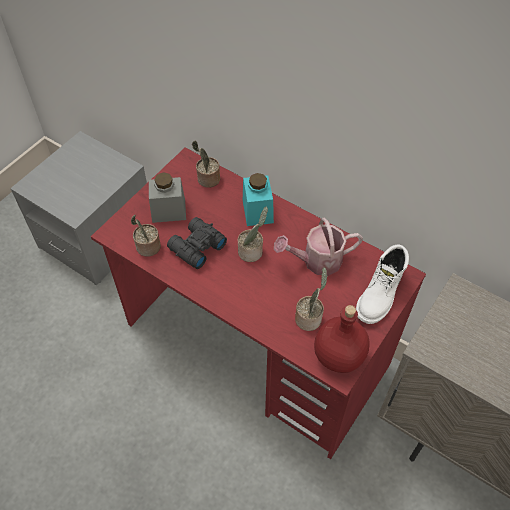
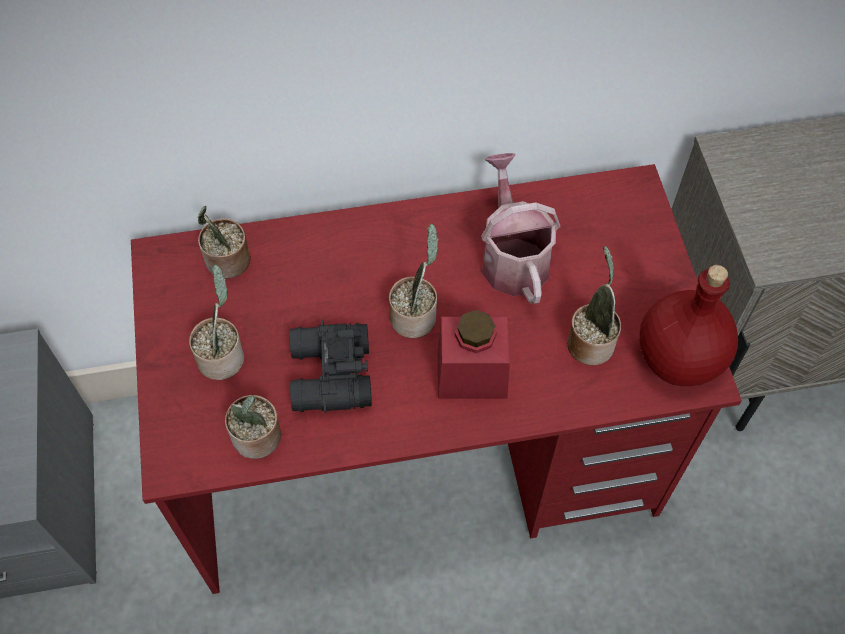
camera: 45 degrees left, 5 degrees up
(168, 210) = (223, 356): grey jar -> potted plant
(248, 290) = (472, 374): none -> red jar
(257, 211) = (355, 251): turquoise jar -> none
(316, 261) = (512, 257): watering can -> watering can turned 135 degrees clockwise
(380, 295) = (636, 236): white boot -> none

